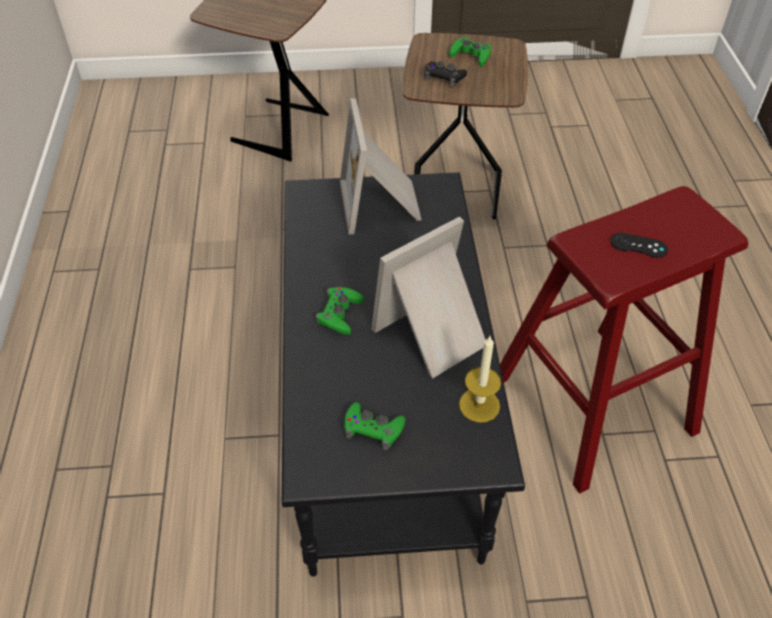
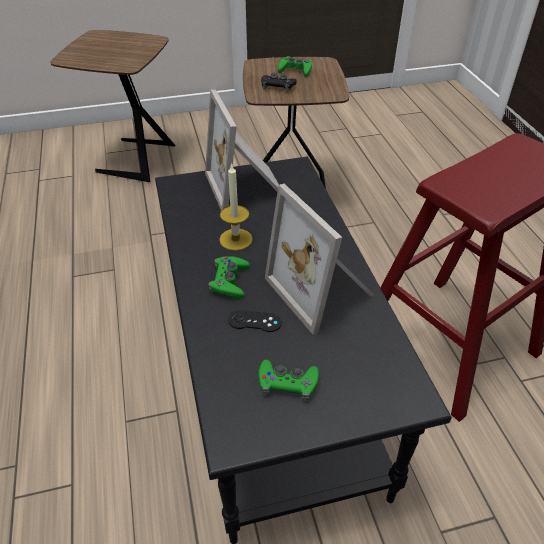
camera: 10 degrees left, 5 degrees down
(434, 335) = (323, 289): picture frame -> picture frame turned 75 degrees counterclockwise
(479, 405) = (384, 346): candle -> candle (236, 239)
(638, 245) = (500, 180): black game controller -> black game controller (254, 321)

